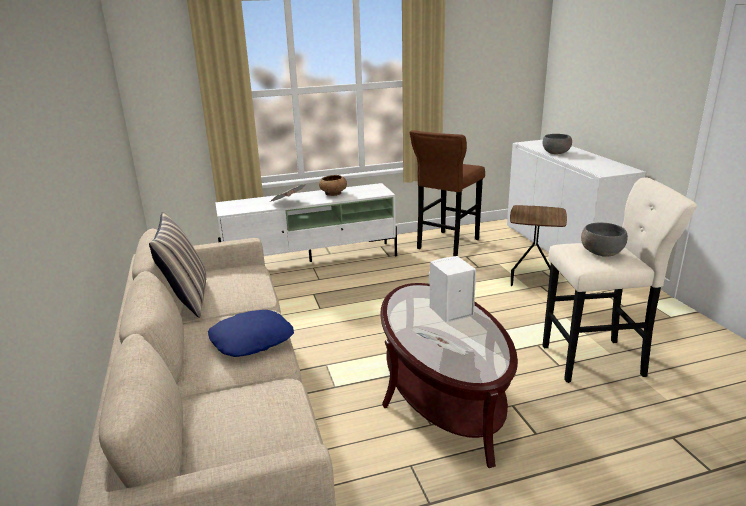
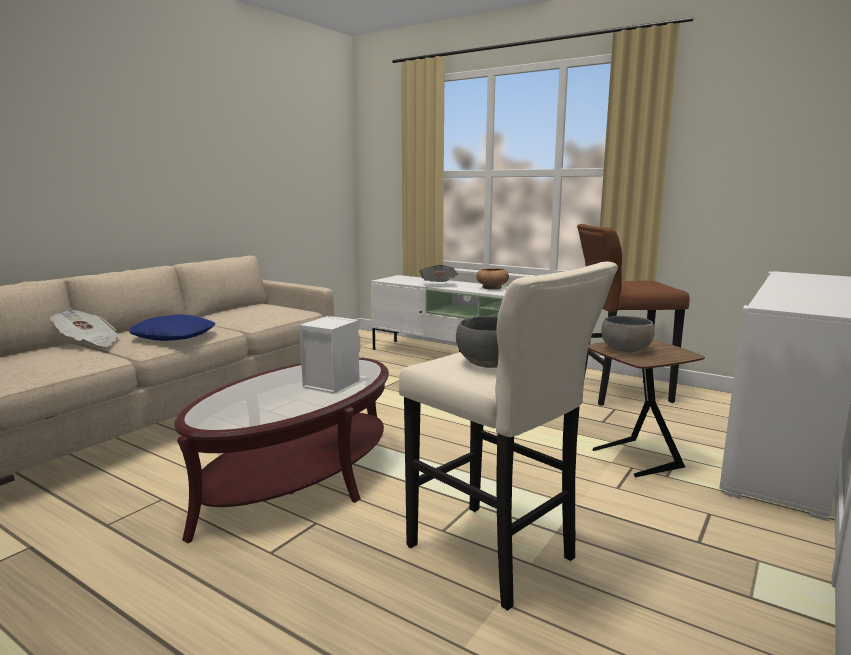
camera: 50 degrees right, 10 degrees down
(187, 299) = (224, 311): pillow -> none
(443, 355) = (230, 400): newspaper -> newspaper (89, 343)
(556, 153) = (790, 284): grey bowl -> grey bowl (626, 349)

